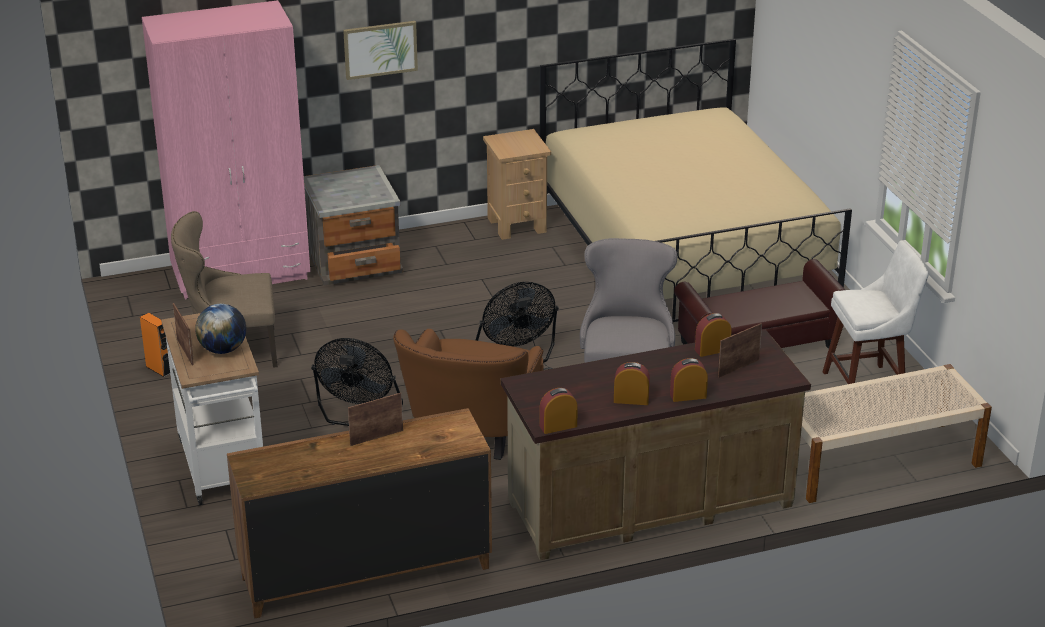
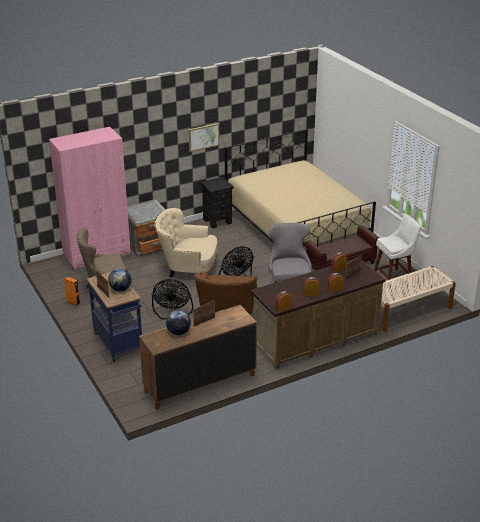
camera: 10 degrees left, 0 degrees up
(223, 468) = (119, 344): white cart -> blue cart
(313, 456) = (178, 332): none -> globe
(380, 49) = (154, 145): picture -> picture (203, 137)
(420, 320) = (187, 268): none -> beige armchair
(518, 225) = (218, 221): beige nightstand -> black nightstand

